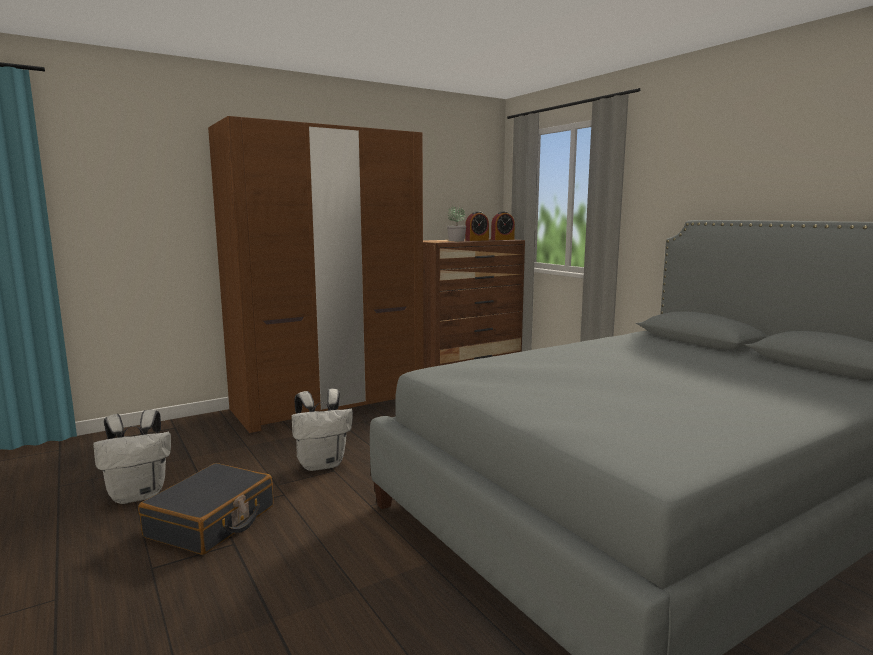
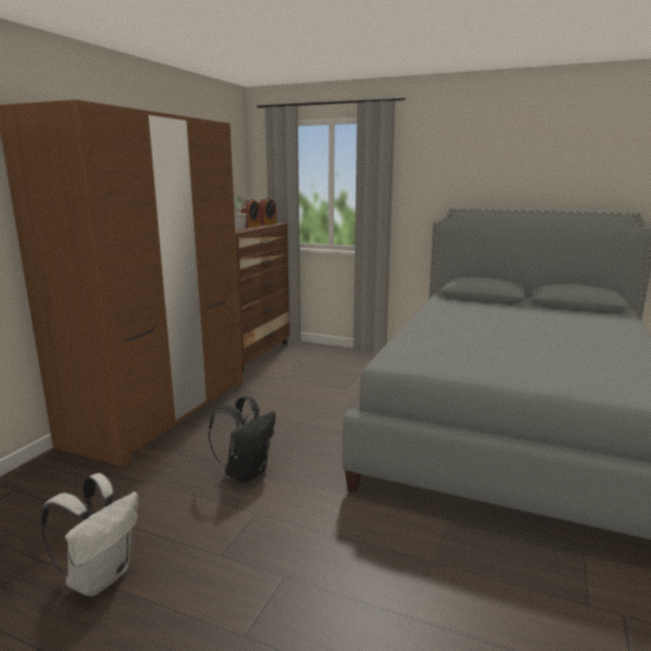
camera: 35 degrees left, 5 degrees up
(212, 522) = (229, 567): black suitcase -> none
(322, 464) = (246, 472): white backpack -> black backpack

